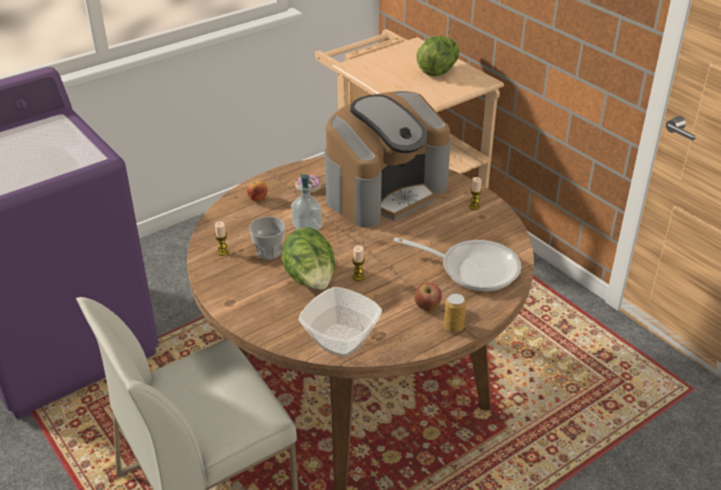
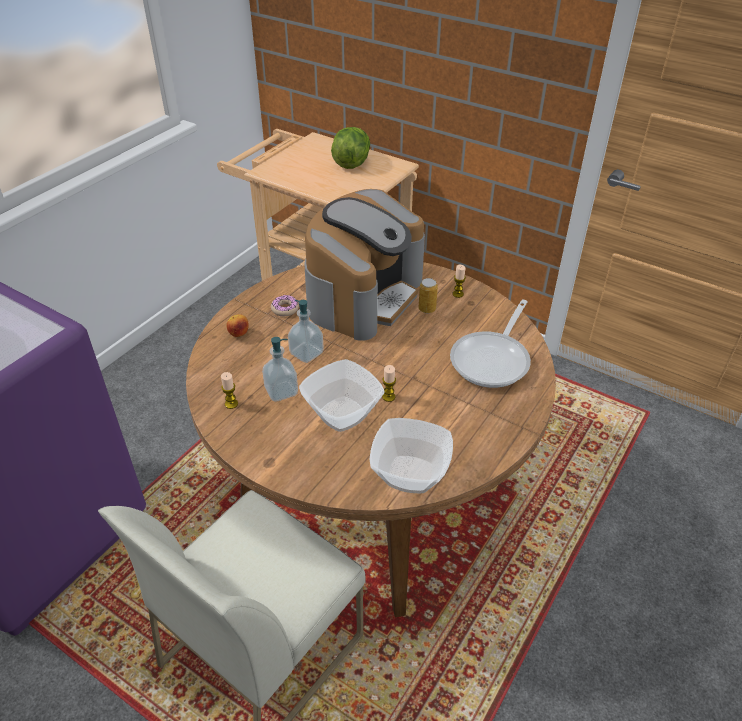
camera: 20 degrees left, 5 degrees up
(269, 252) = (281, 391): cup -> soap dispenser
(311, 280) = (342, 413): lettuce -> bowl
(427, 307) = (474, 413): apple -> none
(453, 327) = (511, 428): can -> can (427, 309)
(472, 268) = (493, 359): frying pan -> frying pan turned 120 degrees clockwise

